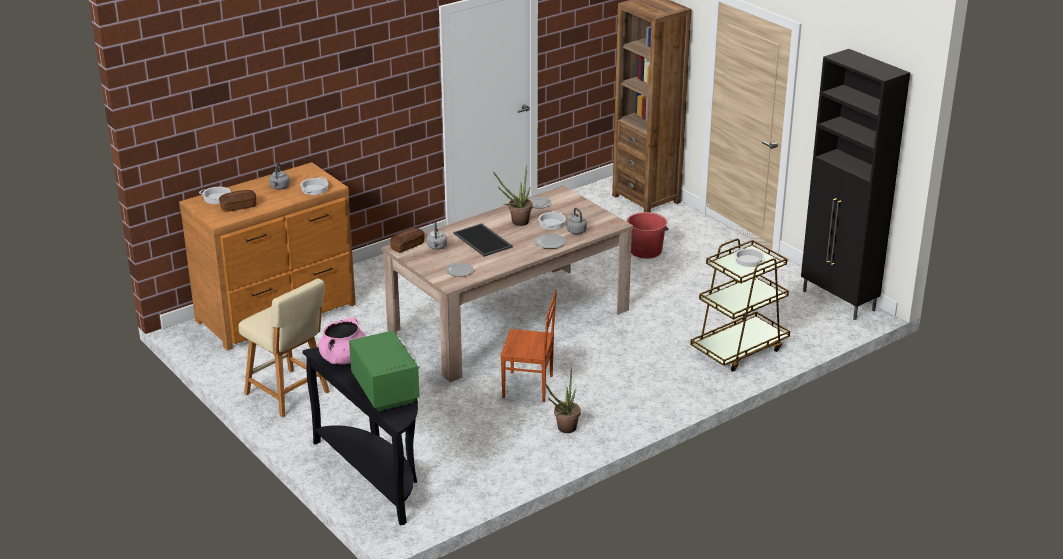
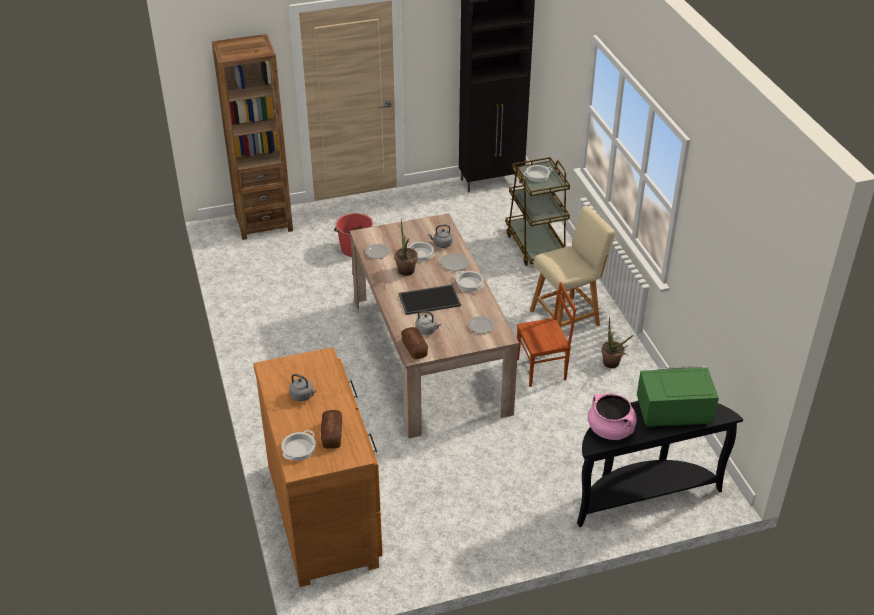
camera: 70 degrees left, 10 degrees up
(289, 394) = (487, 530): beige stool -> beige stool (567, 317)
(314, 189) = (323, 371): cooking pot -> cooking pot (469, 284)
(528, 387) = (542, 369): brown chair -> brown chair turned 45 degrees clockwise

